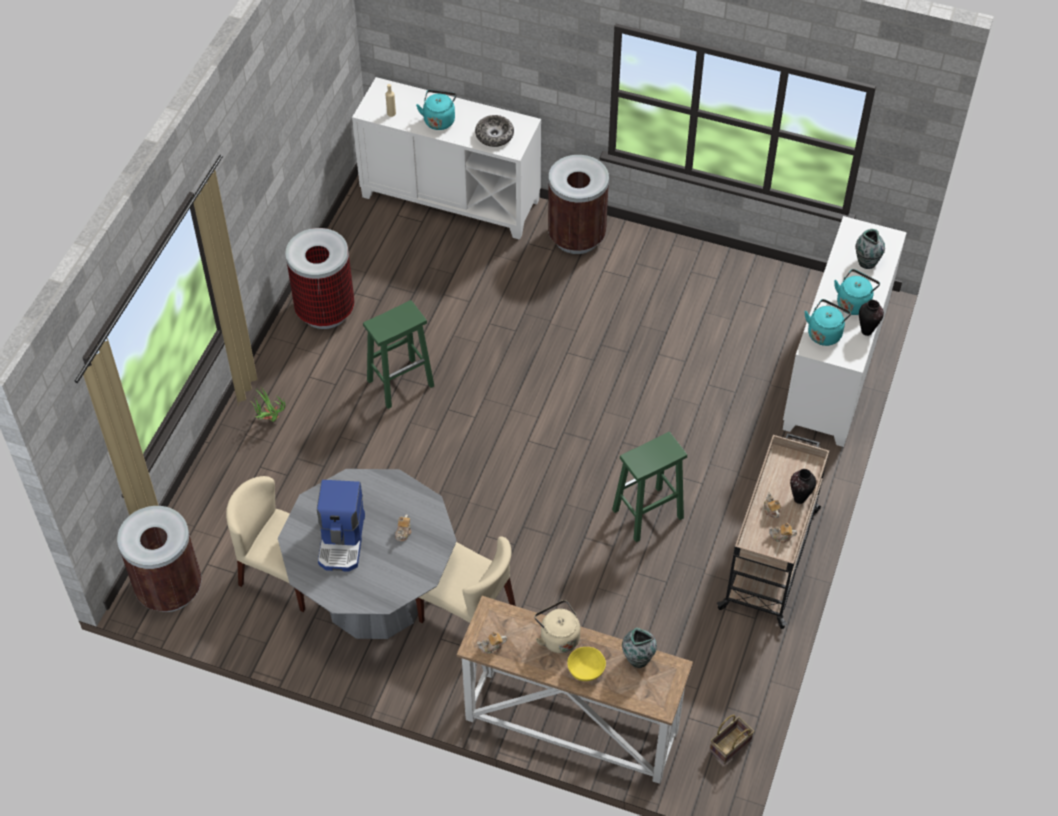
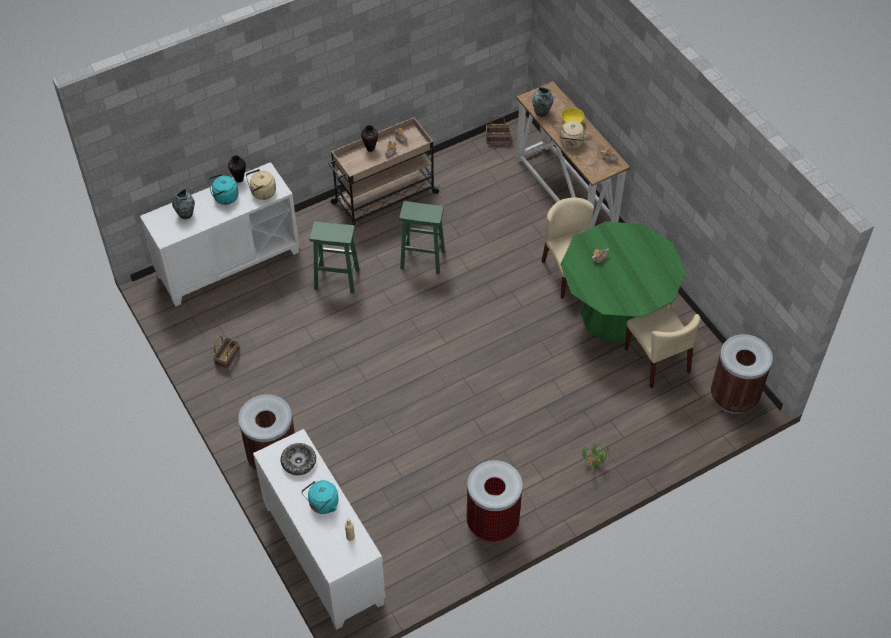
camera: 140 degrees left, 0 degrees up
(342, 541) = (637, 275): coffee machine -> none
(375, 597) = (615, 315): grey dining table -> green dining table
(401, 382) = (488, 432): green stool -> green stool (336, 279)
(719, 286) = (227, 357): none -> basket
(825, 333) = (262, 193): turquoise kettle -> beige kettle

